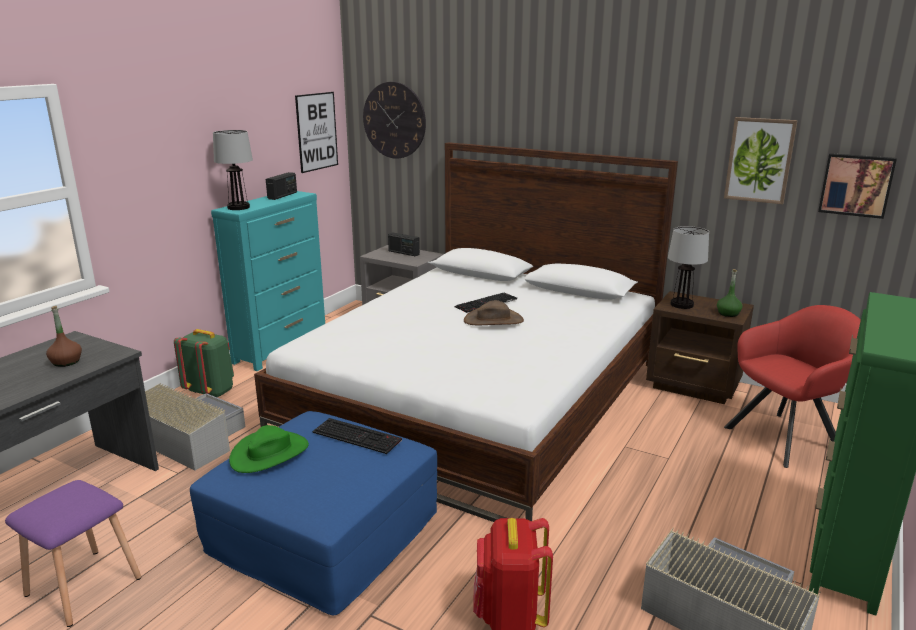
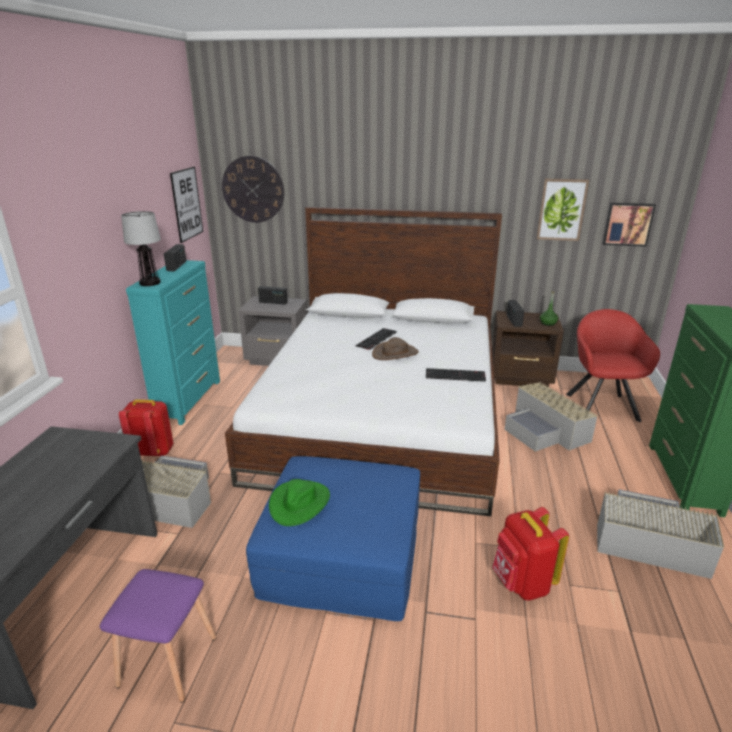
camera: 20 degrees left, 5 degrees up
(66, 362) = (75, 460): brown bottle -> none
(211, 391) = (153, 451): green backpack -> red backpack
(358, 436) = (358, 471): keyboard -> keyboard (456, 375)
(680, 453) = (545, 430): none -> grey storage box
(682, 305) = (513, 320): table lamp -> radio
(787, 437) = (601, 405): red armchair -> red armchair turned 45 degrees counterclockwise

